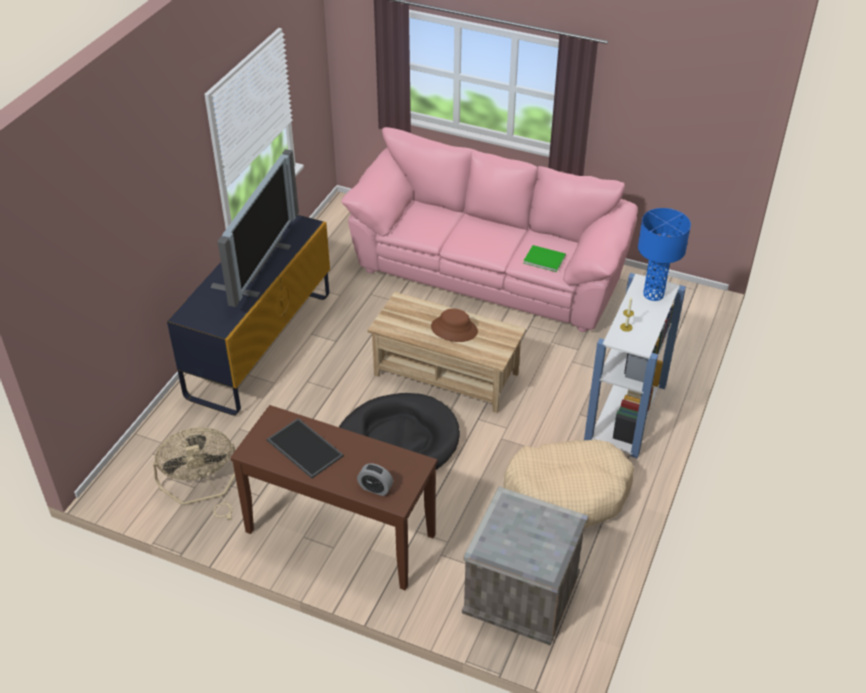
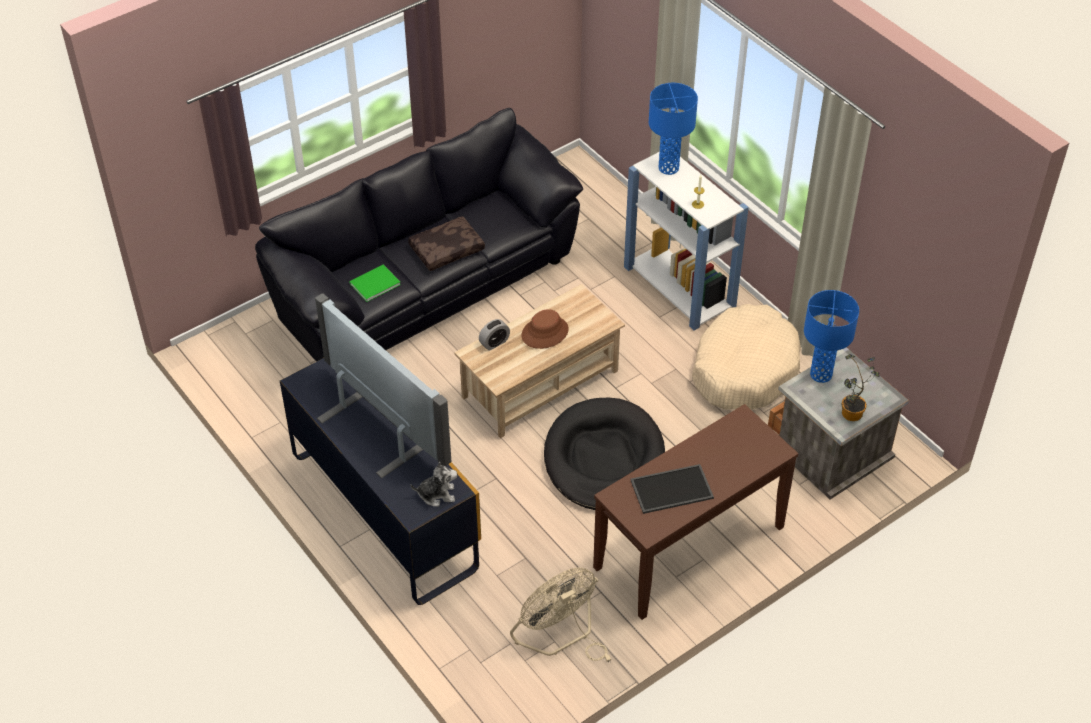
camera: 60 degrees left, 5 degrees up
(204, 491) = (565, 634): beige fan -> beige fan turned 45 degrees clockwise
(212, 320) = (437, 494): none -> plush toy
(375, 488) = (753, 459): alarm clock -> alarm clock (494, 343)
(487, 277) = (426, 292): pink sofa -> black sofa
(491, 243) = (446, 249): none -> brown pillow
(501, 551) = (850, 415): none -> potted plant
(537, 510) = (820, 374): none -> blue table lamp
(543, 258) = (500, 225): green book -> green book (373, 284)

